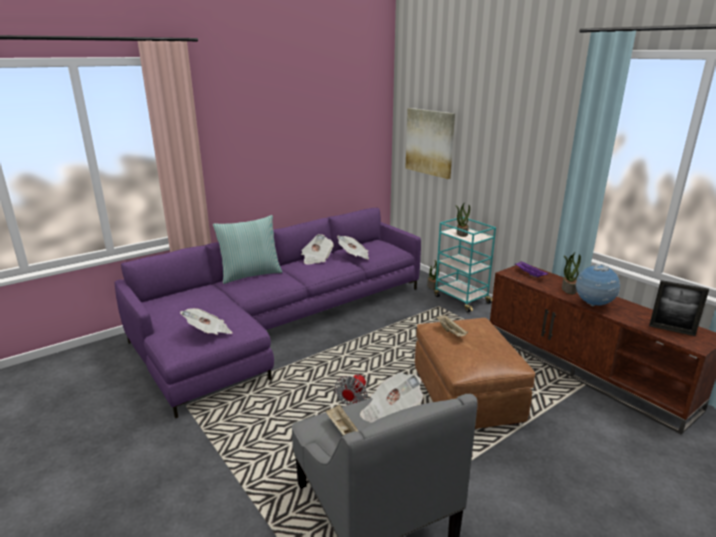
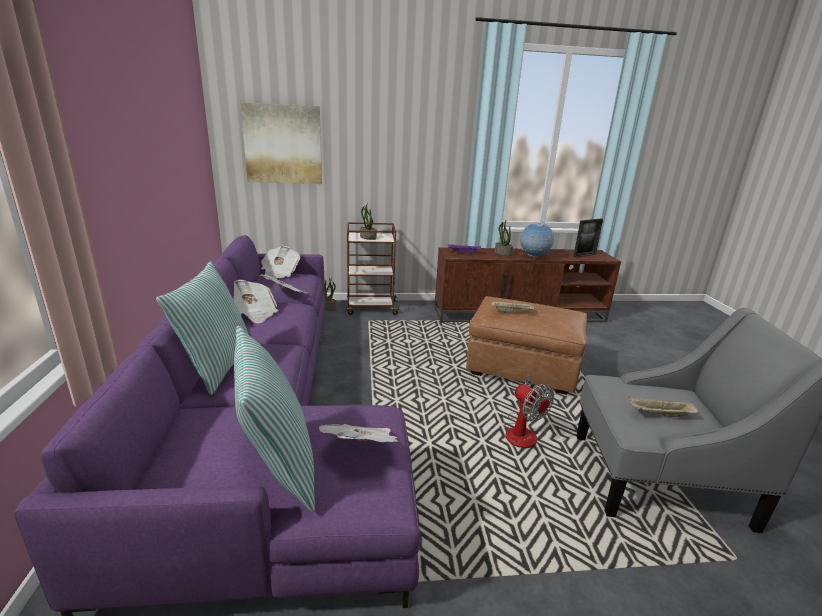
camera: 60 degrees left, 0 degrees up
(181, 318) = (278, 466): none -> pillow
(390, 413) = (634, 382): newspaper -> newspaper (279, 273)
(461, 299) = (371, 308): turquoise cart -> brown cart

